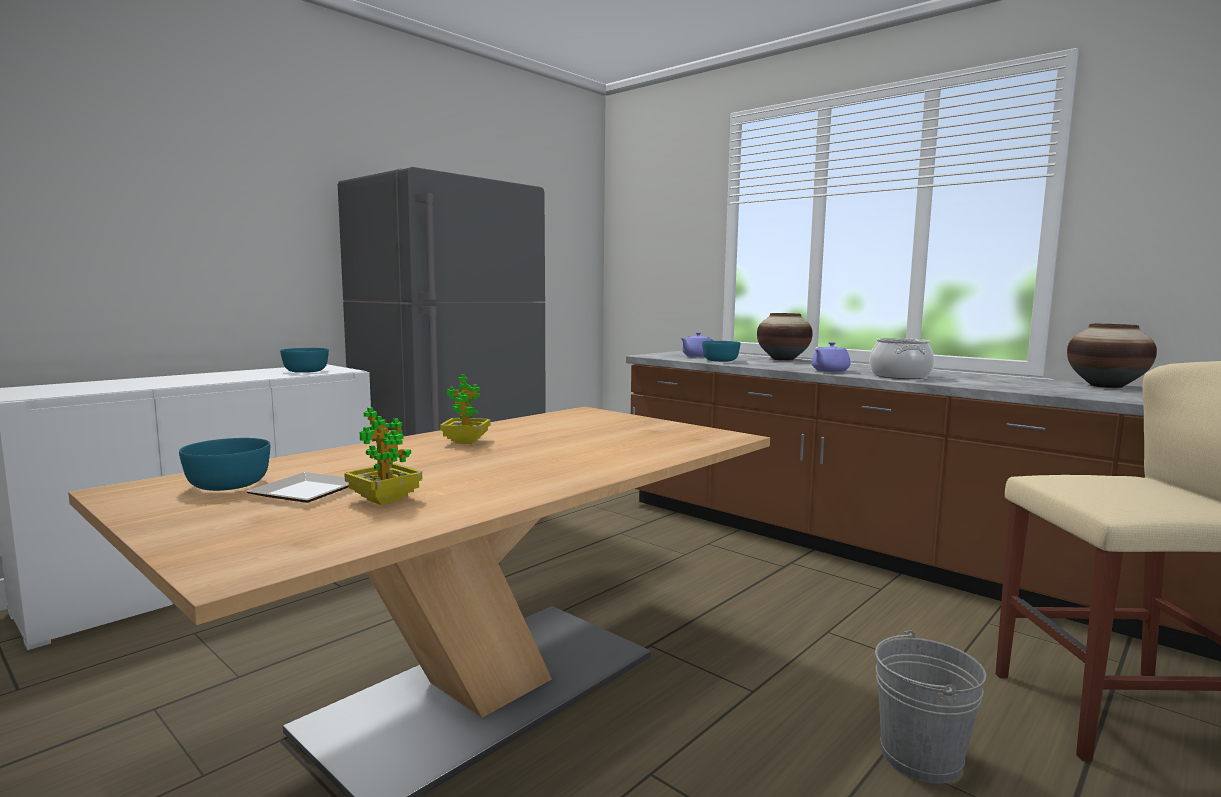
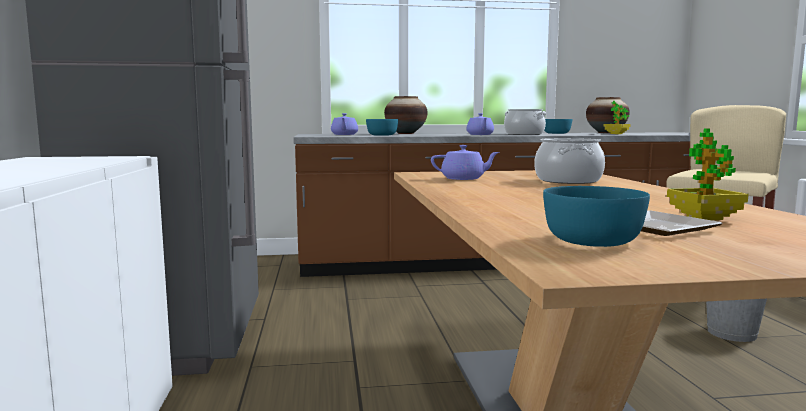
camera: 50 degrees left, 0 degrees up
(305, 371) = (75, 160): turquoise bowl -> turquoise bowl (556, 133)
(466, 442) = (493, 193): potted plant -> potted plant (616, 134)
(567, 424) = (464, 178): none -> purple teapot
(622, 445) = (568, 180): none -> cooking pot

